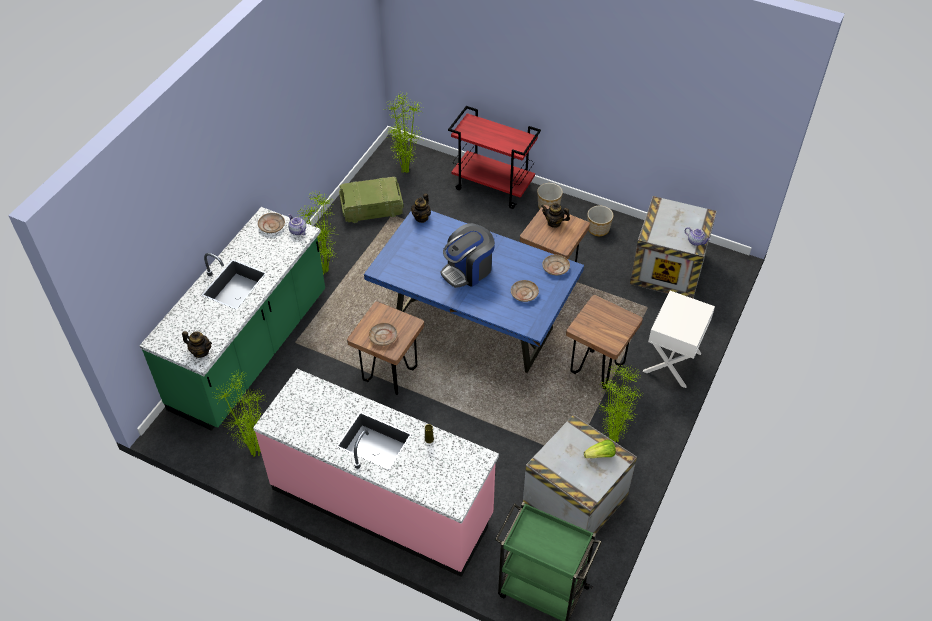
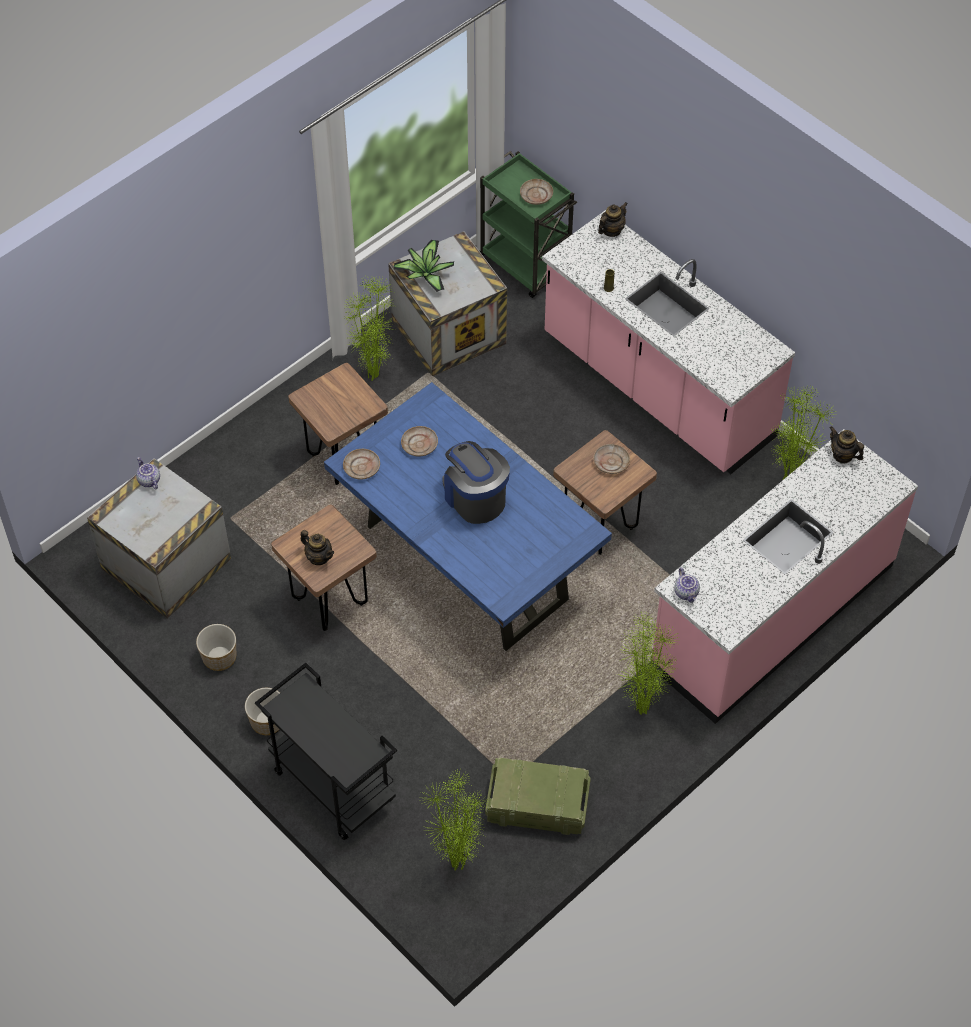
camera: 160 degrees left, 5 degrees up
(251, 351) = (771, 614): green counter -> pink counter
(272, 226) = (720, 612): beige plate -> beige plate (536, 195)
(421, 217) = (503, 596): teapot -> teapot (611, 230)
(468, 270) = (474, 497): coffee machine -> coffee machine turned 105 degrees counterclockwise
(493, 187) = (331, 786): red cart -> black cart
(600, 455) = (425, 274): lettuce -> potted plant
(672, 362) = (247, 440): white nightstand -> none

